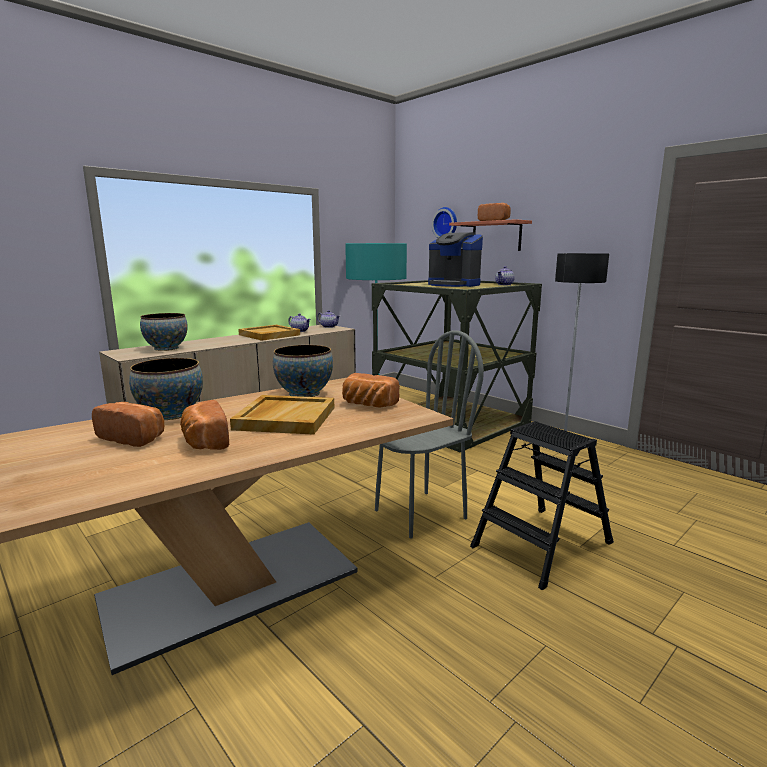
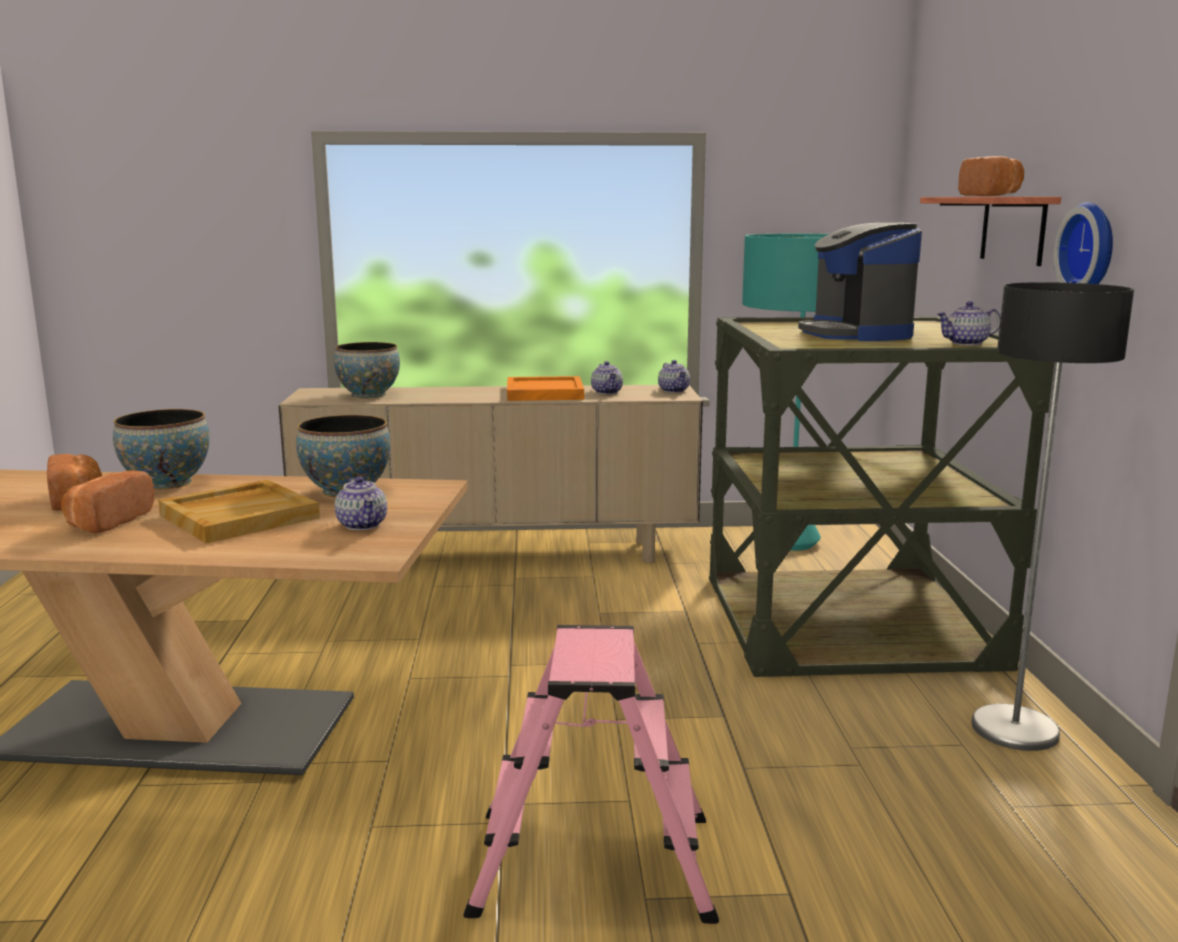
camera: 40 degrees right, 0 degrees up
(269, 335) = (544, 393): beige tray -> orange tray
(368, 405) = (363, 525): bread -> teapot
(419, 514) = (509, 741): grey chair -> none
(446, 224) = (955, 196): wall clock -> wall clock (1091, 249)
(542, 544) = (593, 864): black step ladder -> pink step ladder

